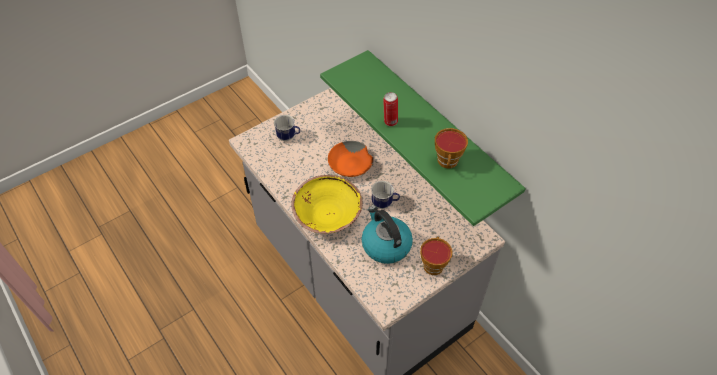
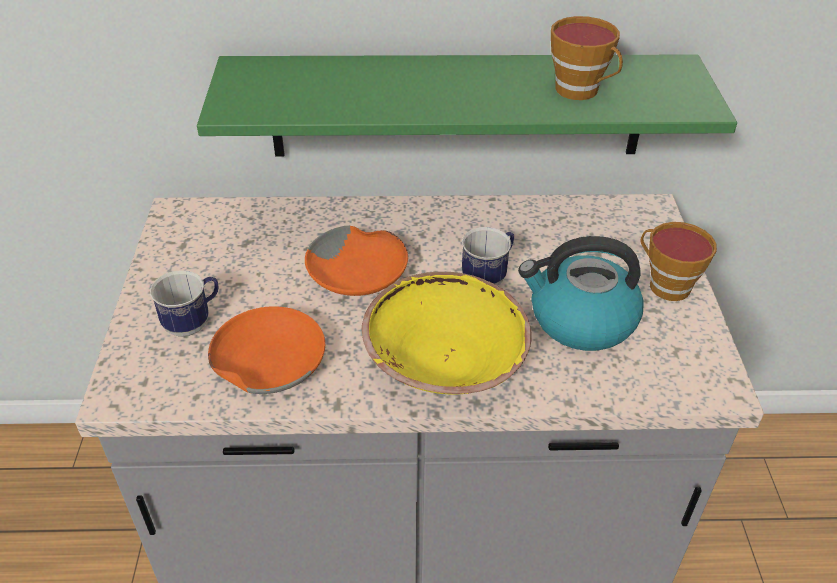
camera: 55 degrees left, 10 degrees down
(288, 168) = (269, 363): none -> orange bowl
(390, 122) = (424, 104): can -> none

